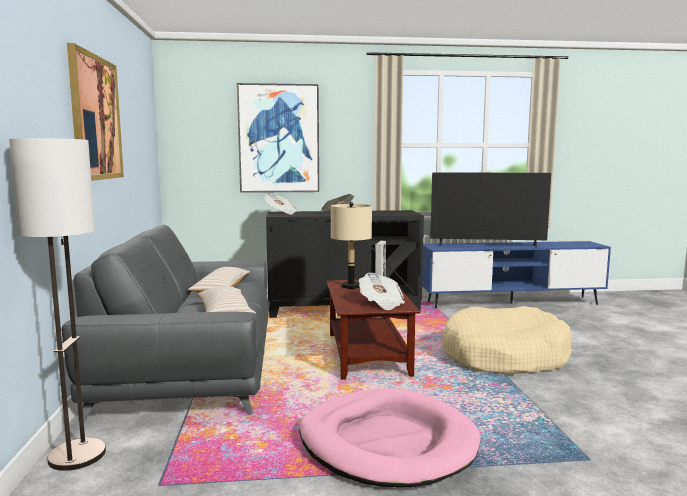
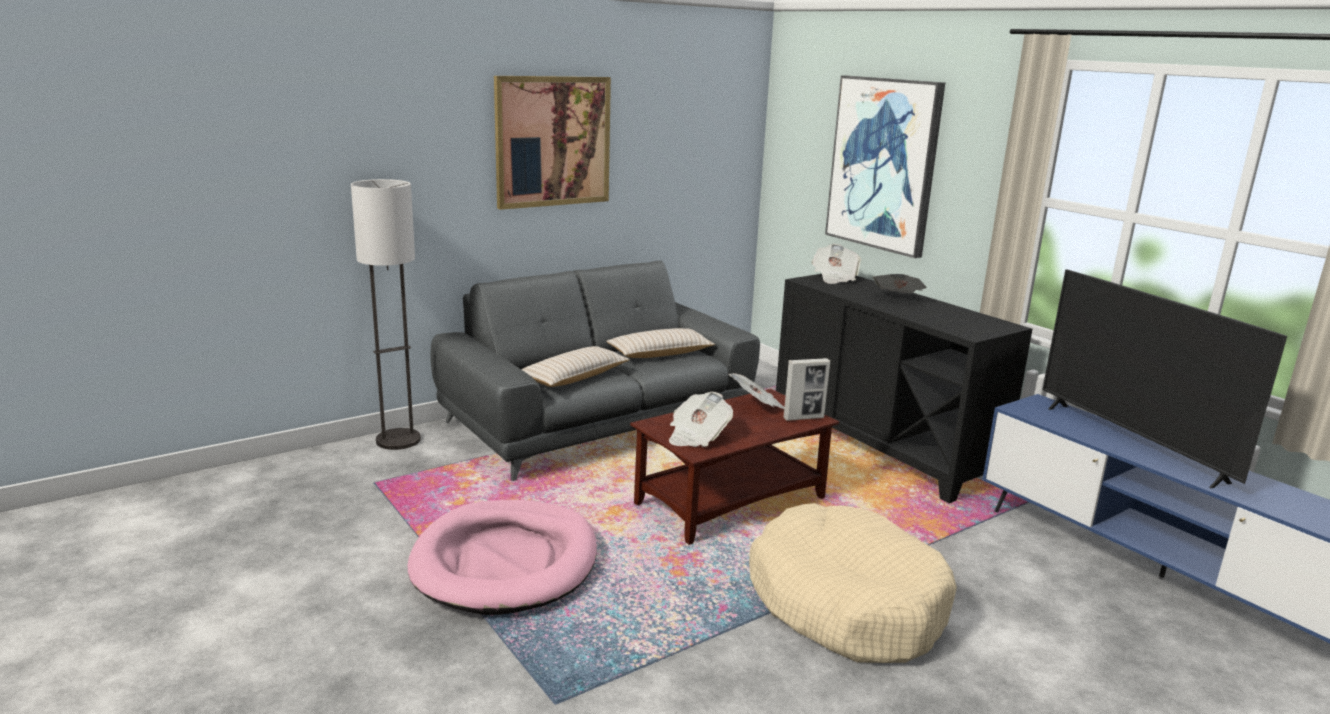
camera: 60 degrees right, 10 degrees up
(351, 286) = (757, 406): beige table lamp -> newspaper

